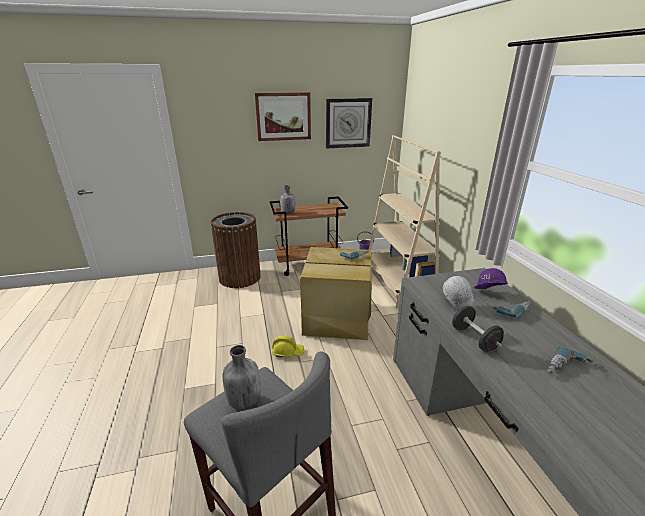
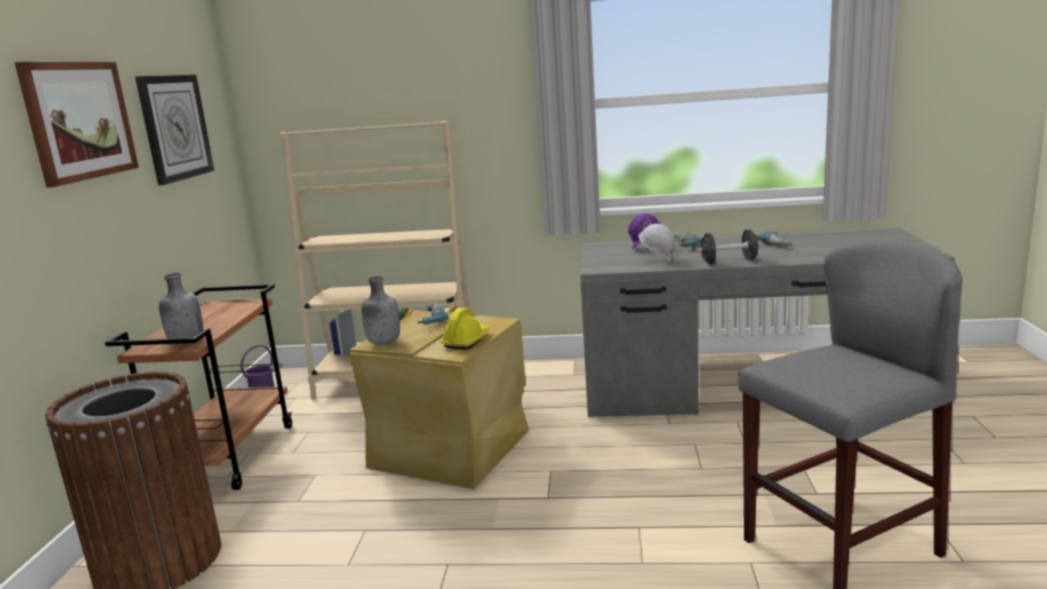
camera: 70 degrees left, 10 degrees down
(243, 401) = (822, 371): grey bottle -> grey bottle (383, 342)
(287, 352) = (513, 508): yellow hard hat -> yellow hard hat (466, 341)

